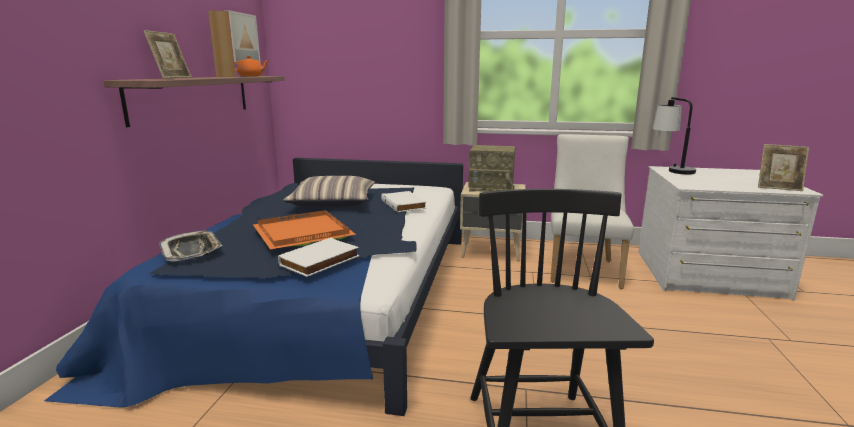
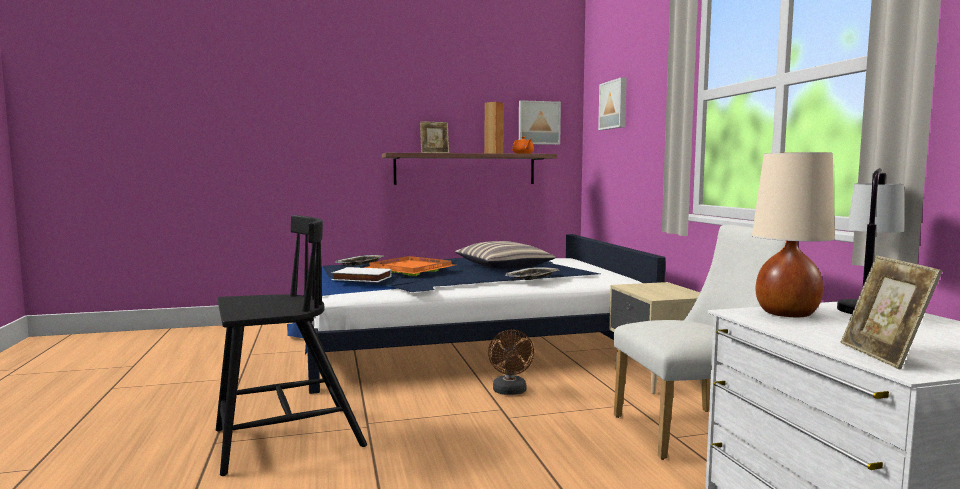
camera: 65 degrees right, 10 degrees down
(334, 28) = (614, 105): none -> picture
(404, 204) = (533, 277): white book -> tray
(481, 304) = (510, 392): none -> brown fan
(492, 188) = (659, 289): radio -> none
(690, 181) = (786, 314): none -> beige table lamp

